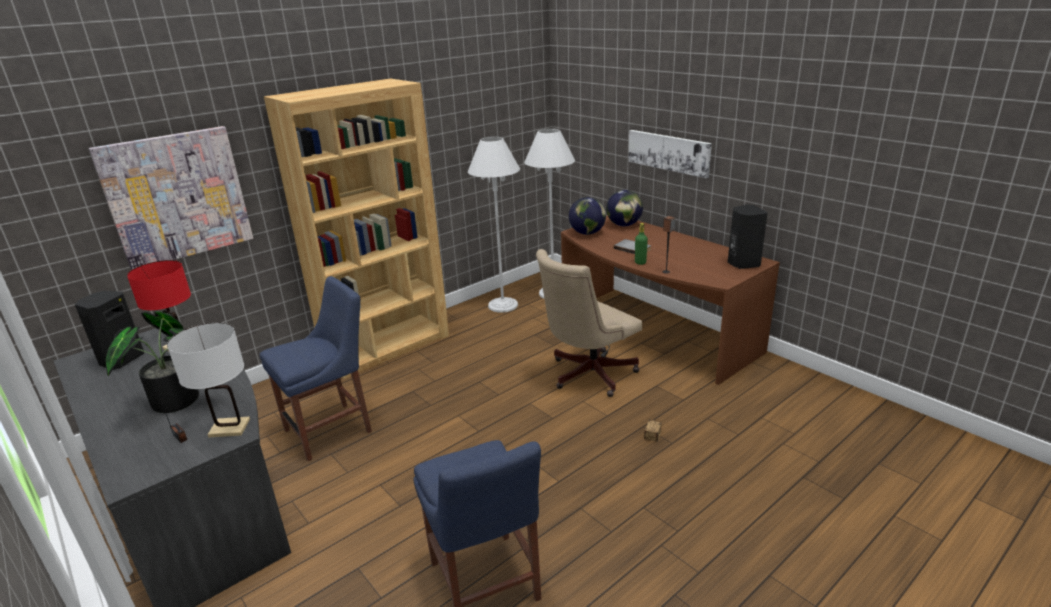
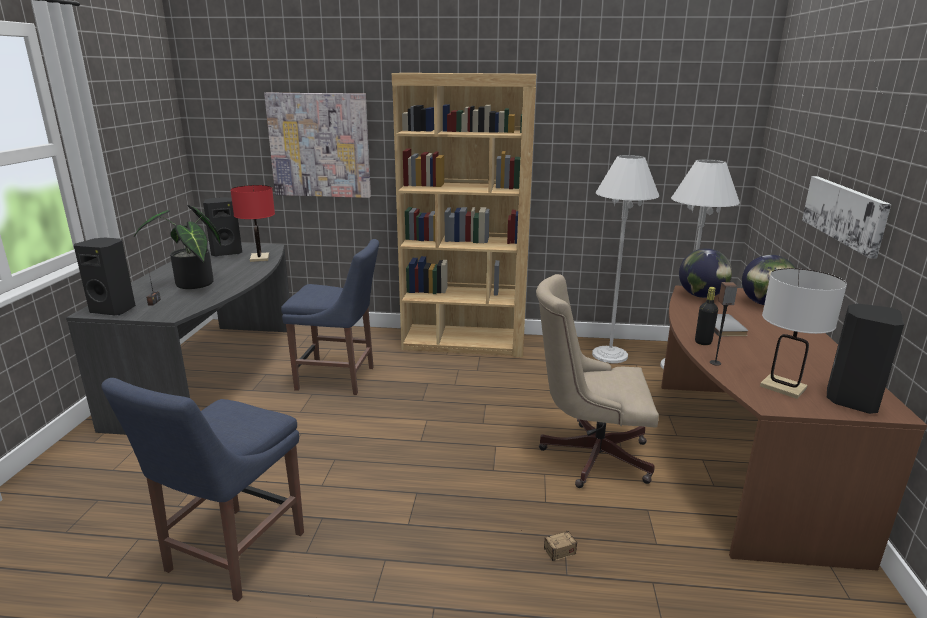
camera: 45 degrees right, 5 degrees down
(151, 466) = (114, 309): none -> black speaker
(229, 428) = (177, 310): white table lamp -> white table lamp (783, 387)
(640, 262) = (703, 342): green bottle -> black bottle

